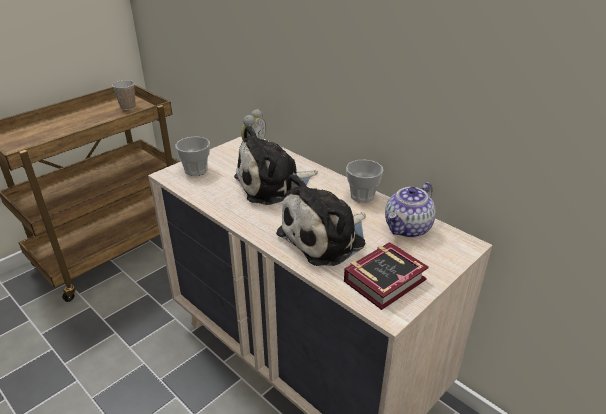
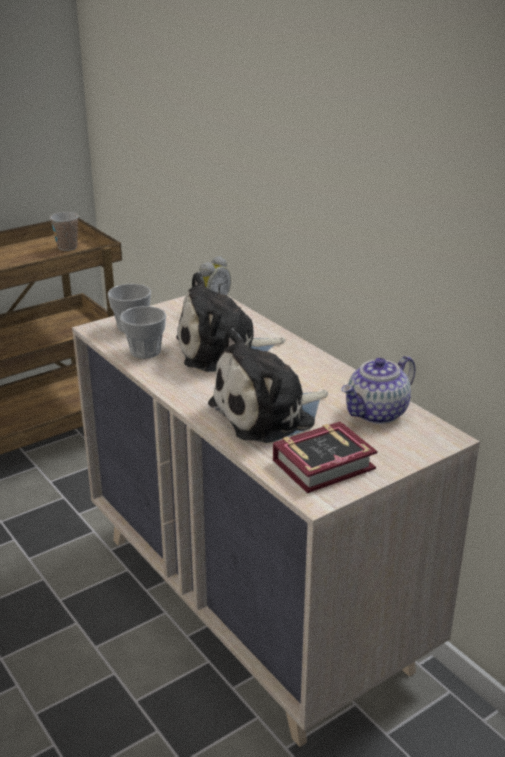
camera: 10 degrees right, 5 degrees down
(362, 196) = (332, 372): cup -> cup (145, 351)

